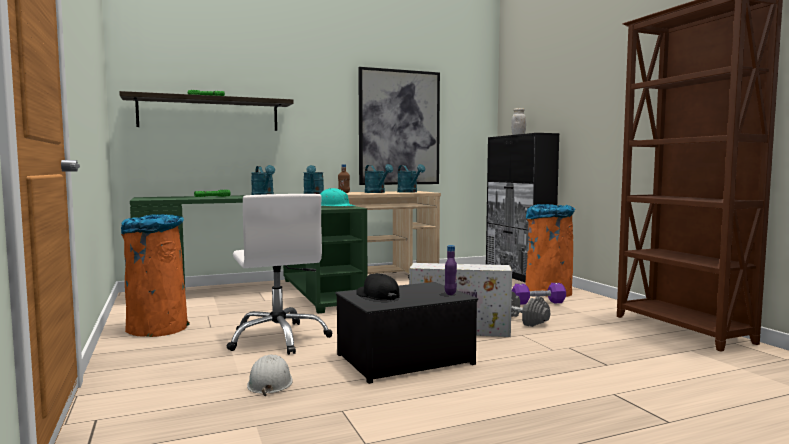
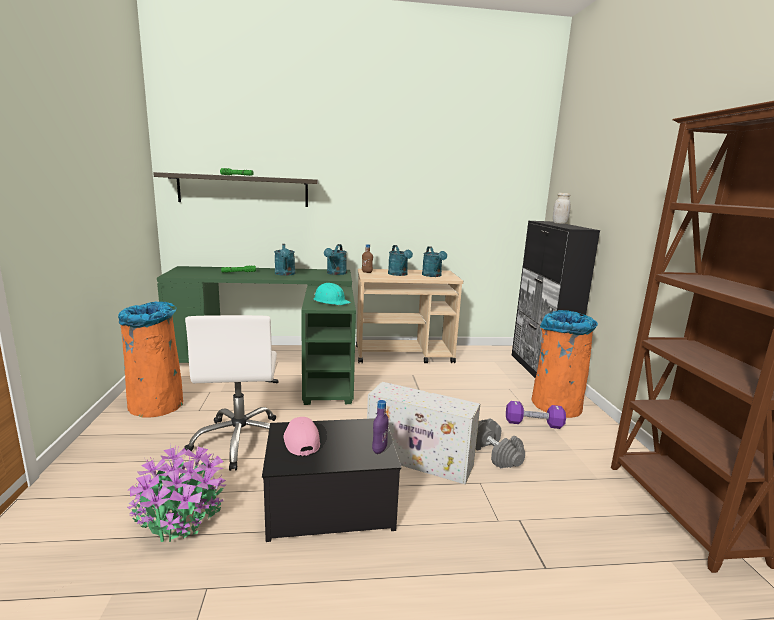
camera: 15 degrees right, 10 degrees up
(270, 383) = (179, 517): white hard hat -> potted plant
(377, 296) = (301, 441): black cap -> pink cap
(399, 127) = (434, 205): picture -> none

